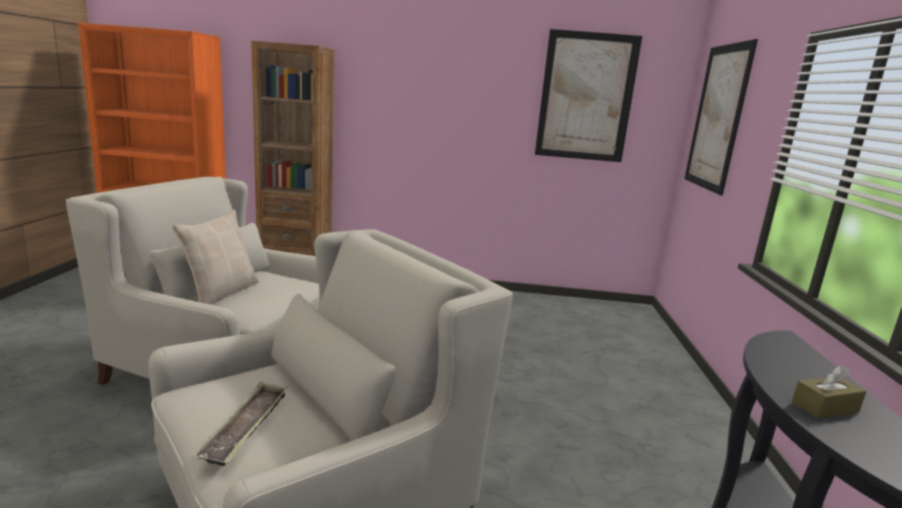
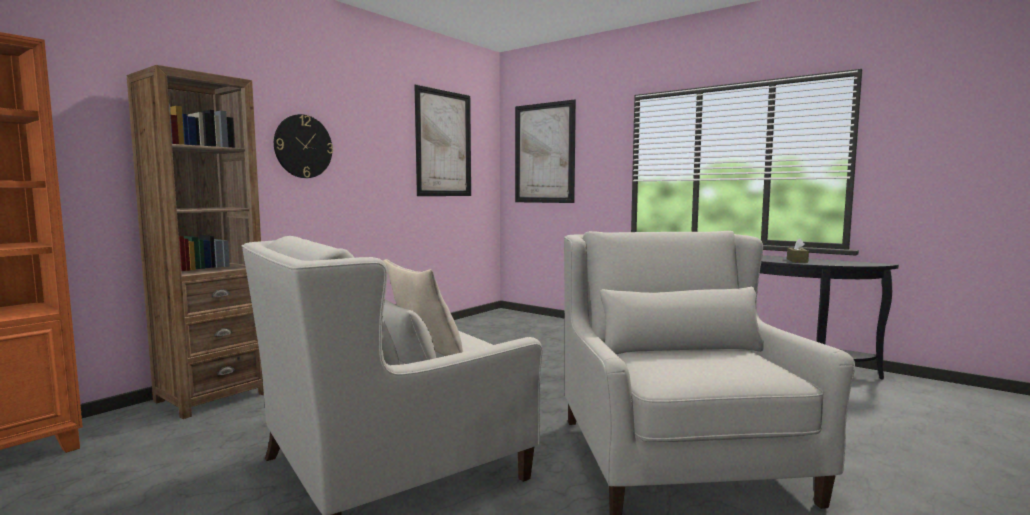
camera: 55 degrees left, 10 degrees down
(246, 427) = (729, 366): tray -> none
(406, 97) = (303, 146): none -> wall clock

